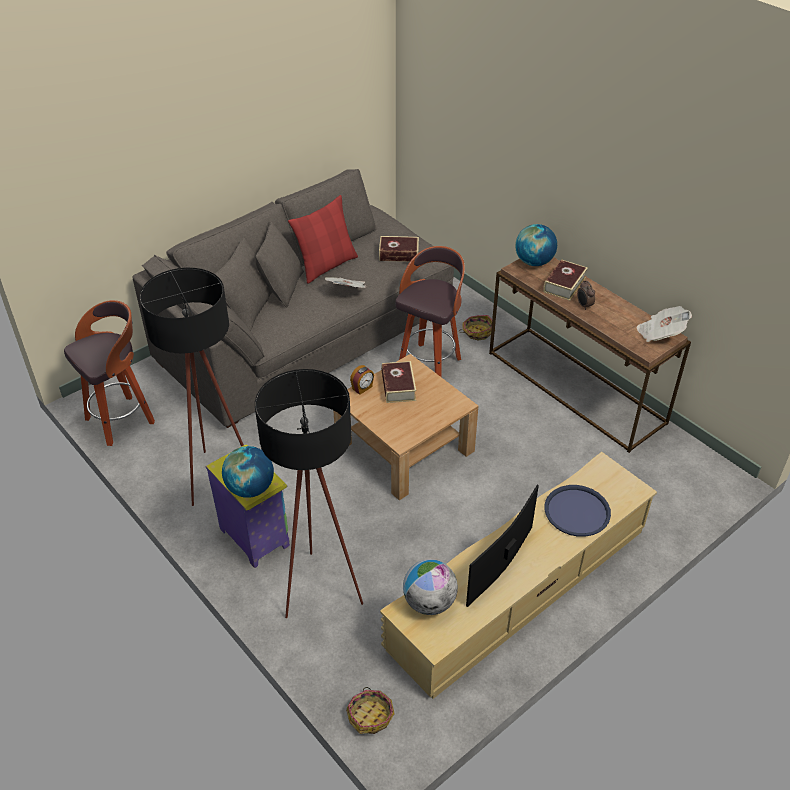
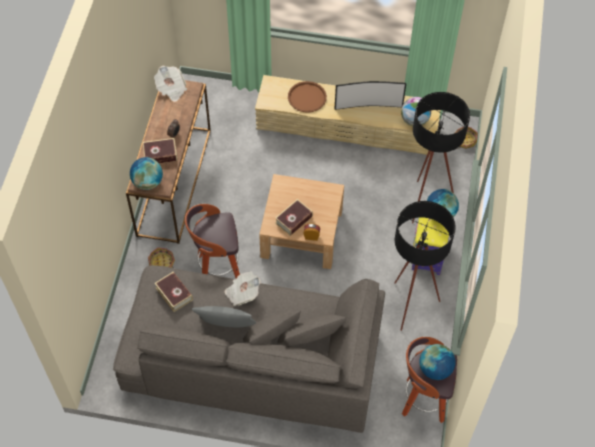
camera: 130 degrees left, 15 degrees up
(98, 349) = (435, 369): none -> globe
(326, 266) = (226, 327): red pillow -> grey pillow
(577, 511) = (307, 97): blue tray -> brown tray

